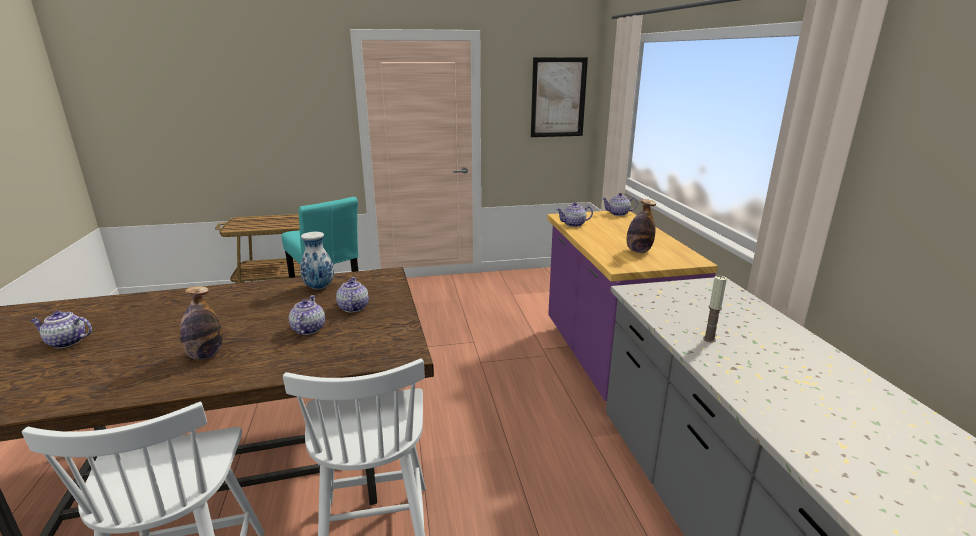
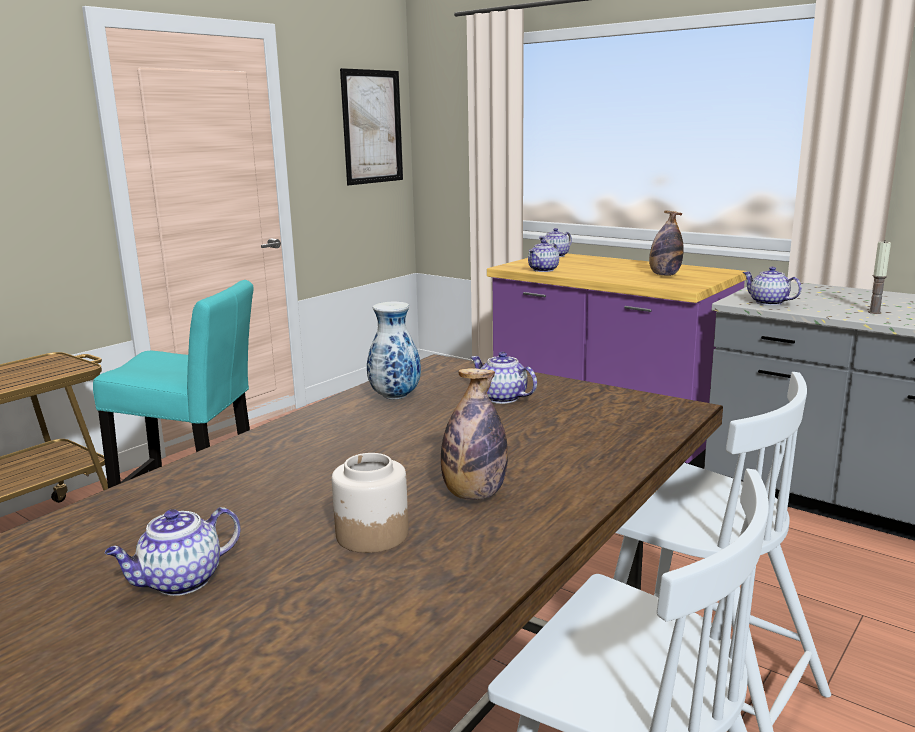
camera: 40 degrees left, 5 degrees down
(139, 354) = (371, 534): none -> jar
(308, 329) = (517, 430): teapot -> teapot (769, 303)

